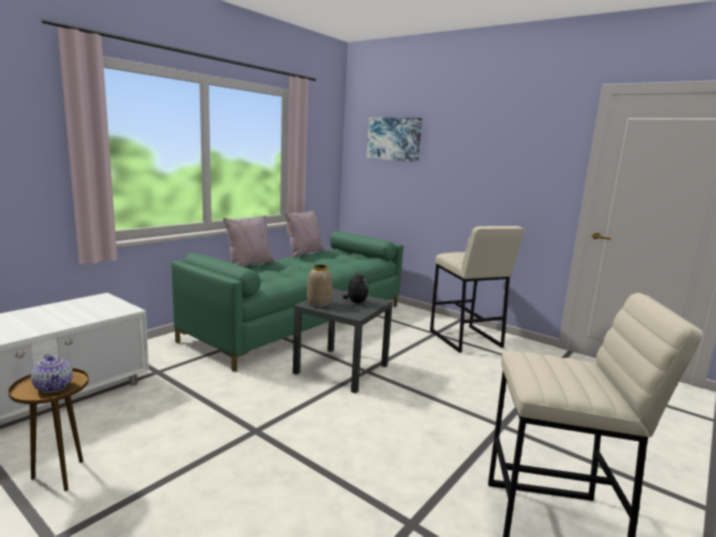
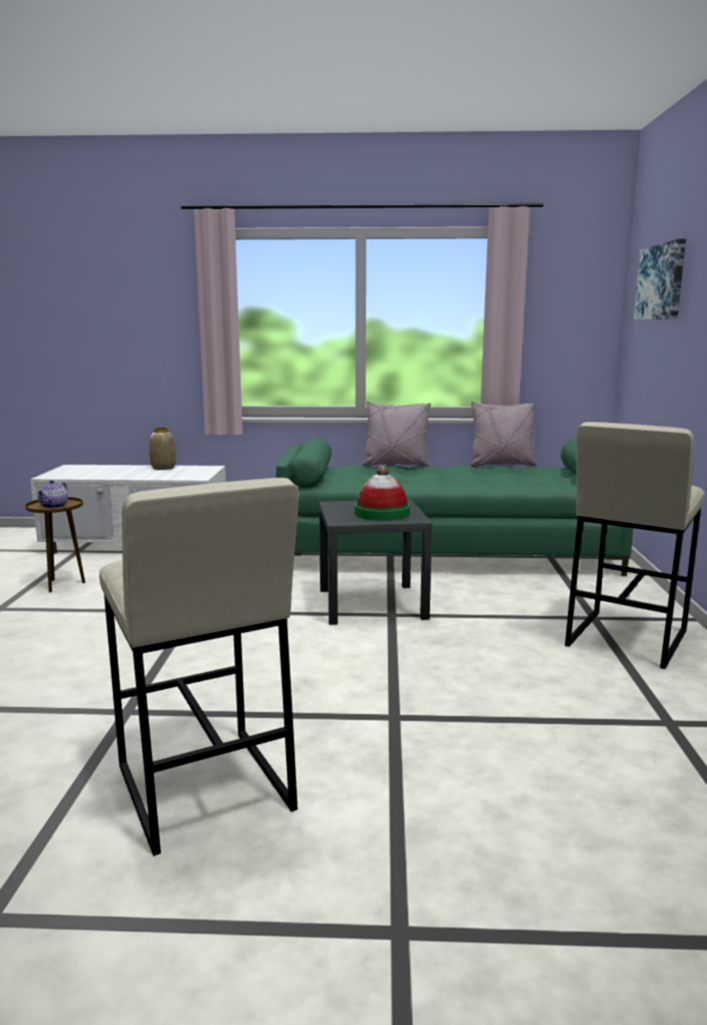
camera: 55 degrees right, 0 degrees up
(319, 304) = (343, 506): vase -> vase (163, 468)
(355, 302) = (382, 513): plush toy -> hat

